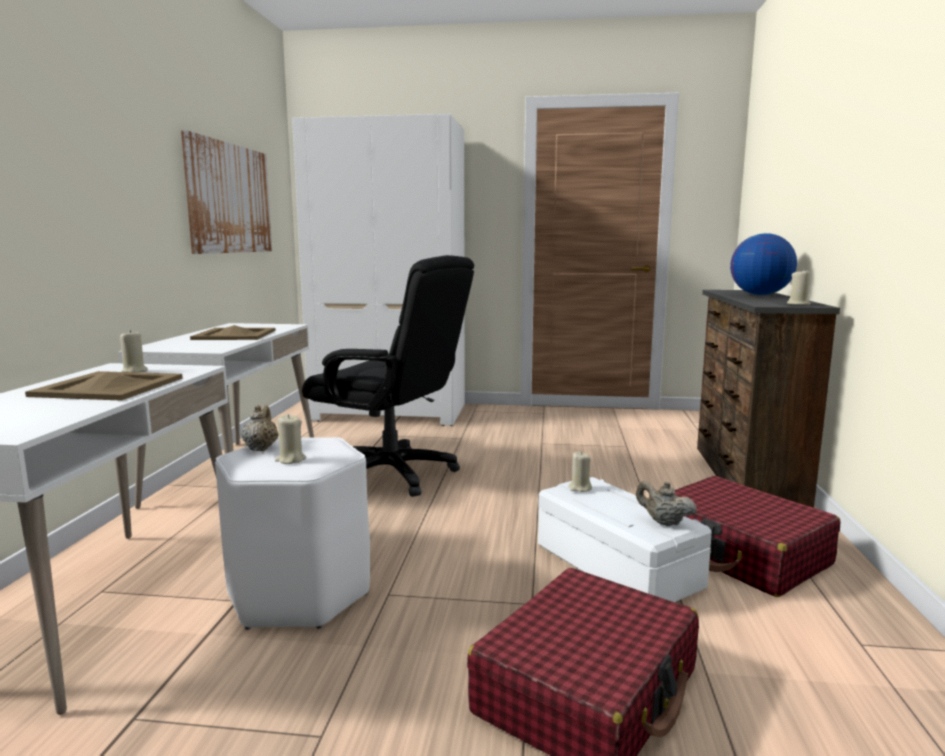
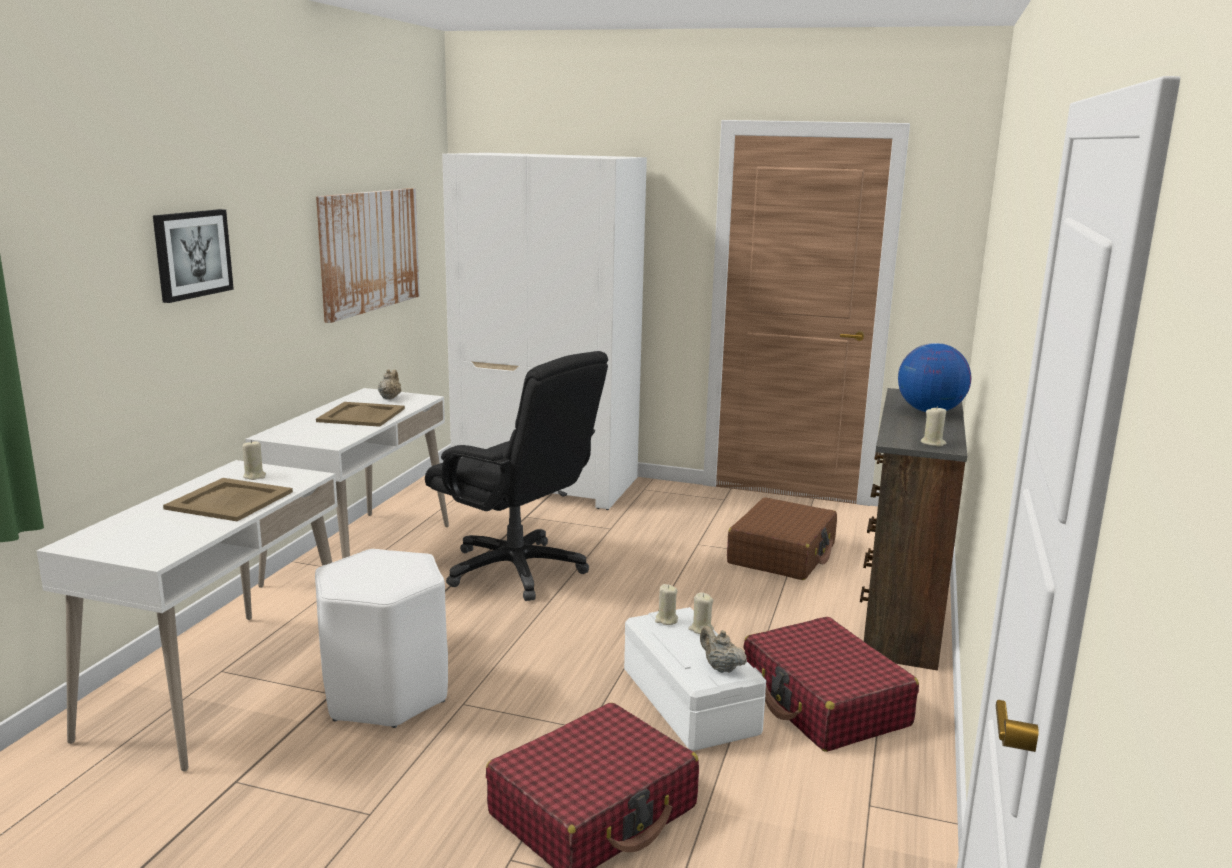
camera: 10 degrees right, 5 degrees up
(54, 143) = (192, 254): none -> picture
(261, 448) = (356, 562): beige teapot -> beige teapot (390, 397)
(290, 460) = (376, 579): beige candle -> beige candle (701, 629)
(616, 445) = (782, 554): none -> brown suitcase

